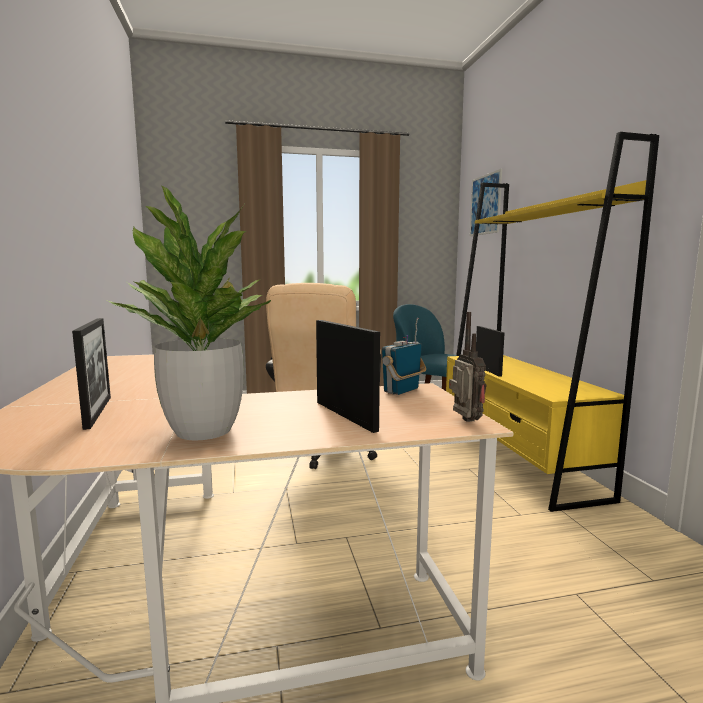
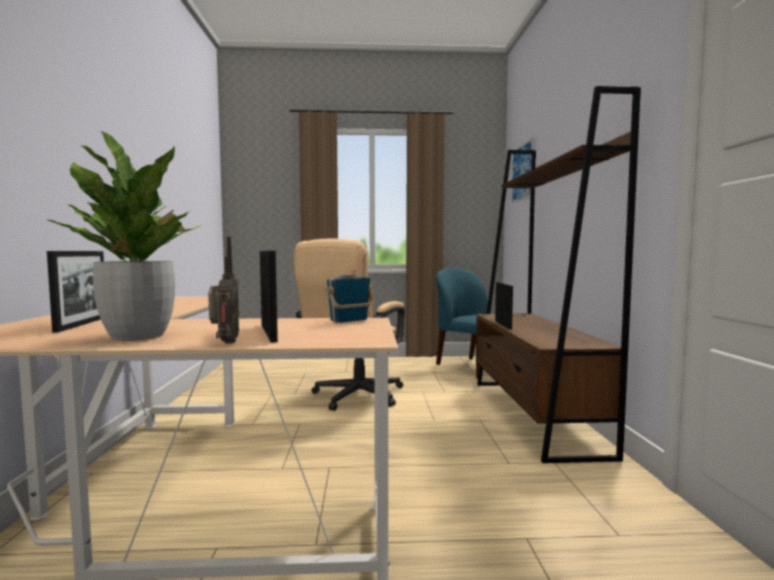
camera: 10 degrees right, 5 degrees down
(464, 421) = (366, 339): radio -> radio (224, 343)
(516, 459) = (533, 414): yellow bookcase -> brown bookcase

